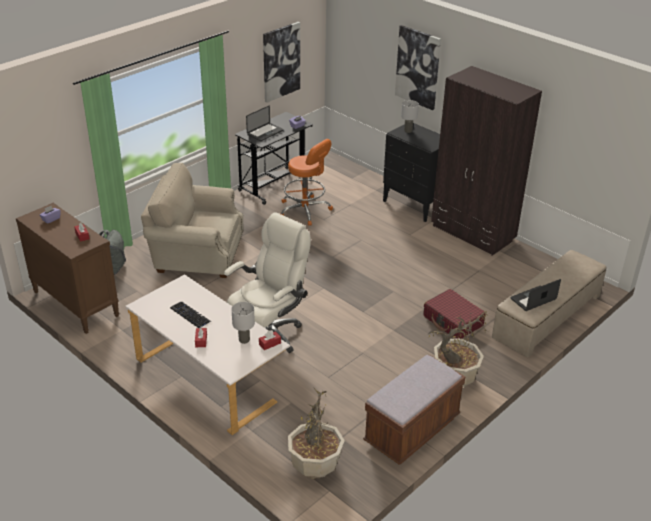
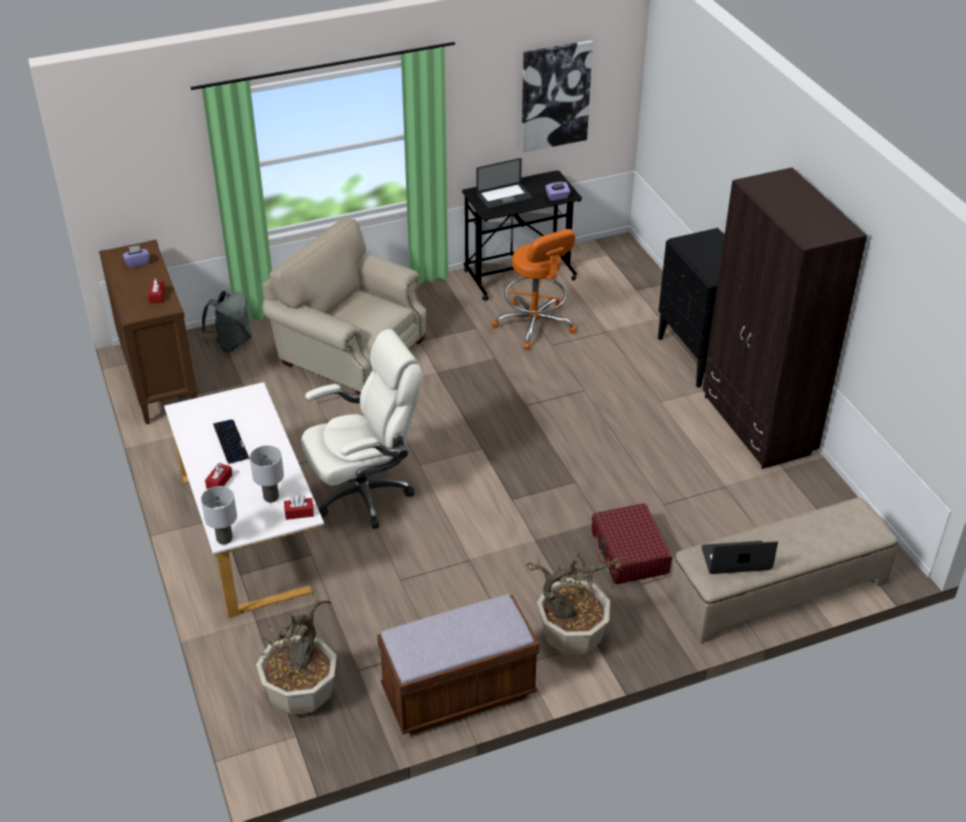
camera: 25 degrees right, 5 degrees up
(407, 131) = (701, 243): white table lamp -> white table lamp (224, 539)
(418, 67) = (735, 148): picture -> none

